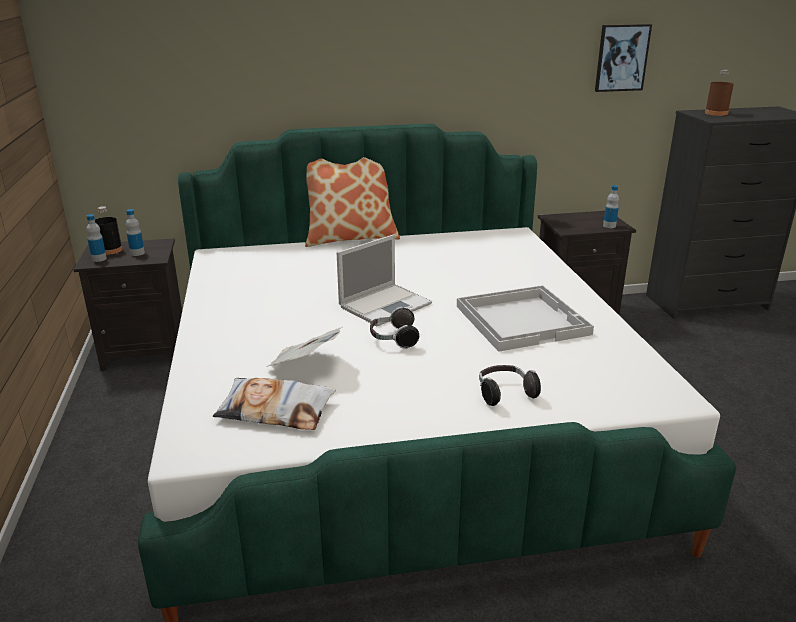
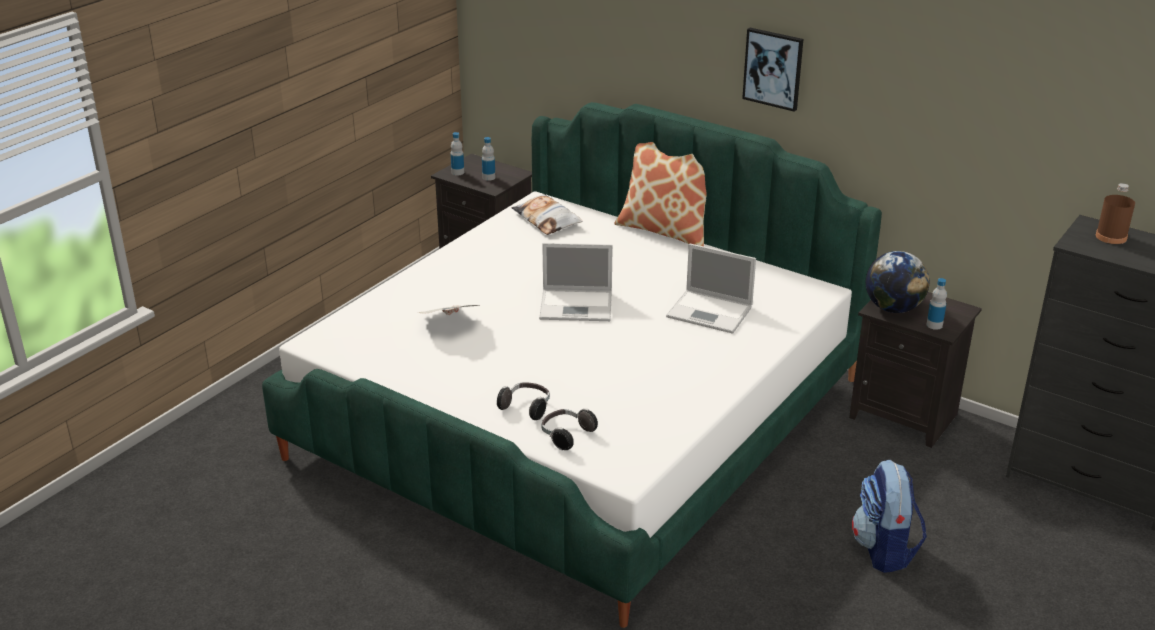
camera: 45 degrees right, 5 degrees up
(110, 250) = (476, 166): black bottle -> none
(276, 410) = (387, 343): pillow -> pillow (547, 220)
(393, 339) = (532, 334): headphones -> headphones (566, 435)
(483, 269) = (711, 312): none -> laptop
(522, 319) = (648, 367): white tray -> none
(572, 226) = (893, 308): none -> globe
(621, 58) = (1011, 128): picture -> picture (773, 68)
(708, 391) = (884, 550): none -> backpack

